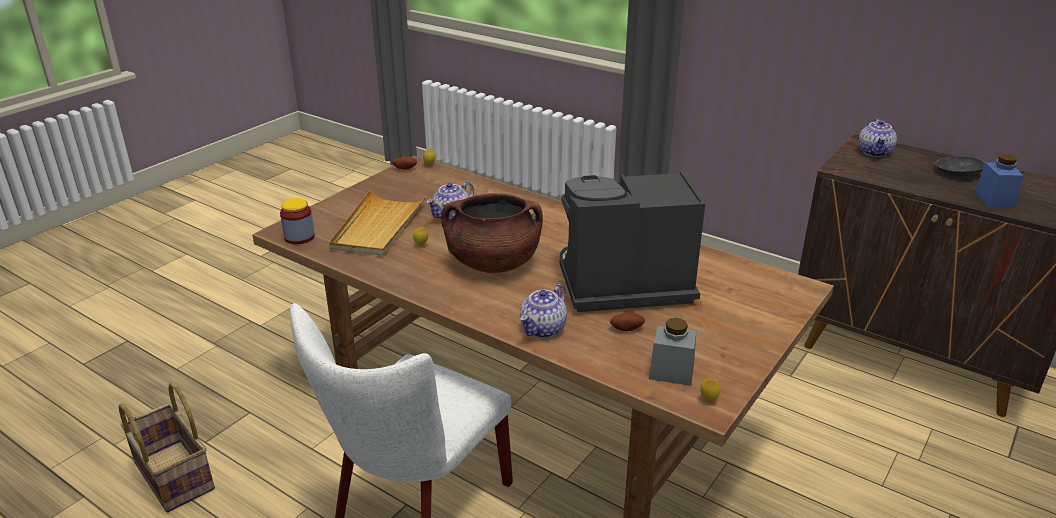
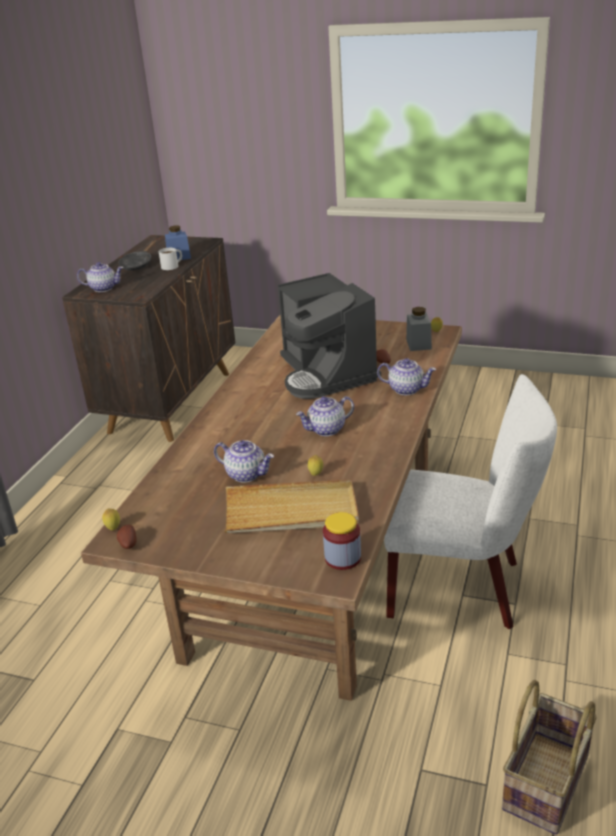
camera: 105 degrees left, 0 degrees up
(493, 263) = (326, 430): brown cooking pot -> teapot
(955, 193) = (172, 265): none -> white mug

